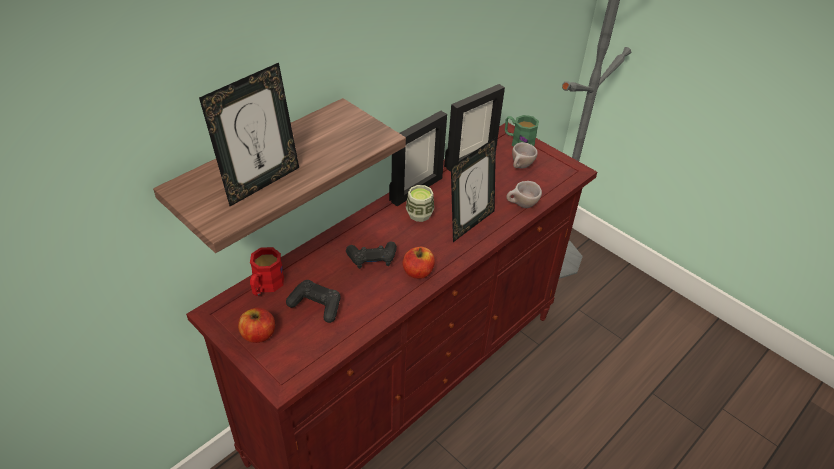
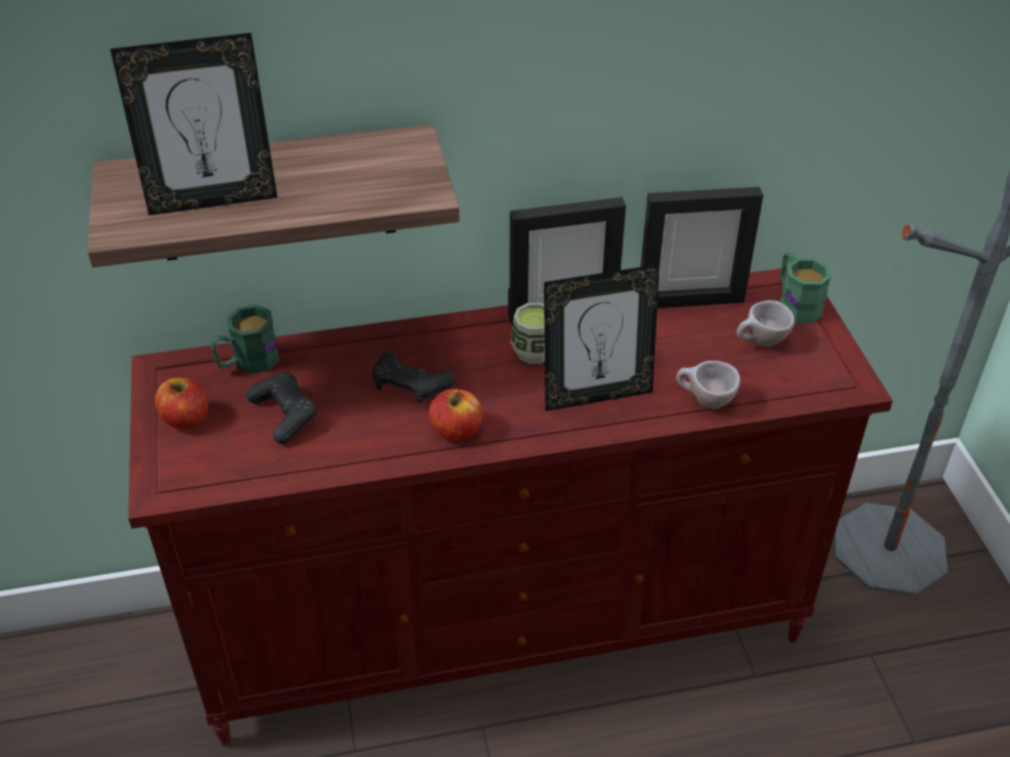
camera: 35 degrees right, 0 degrees up
(266, 286) = (247, 362): red mug -> green mug

